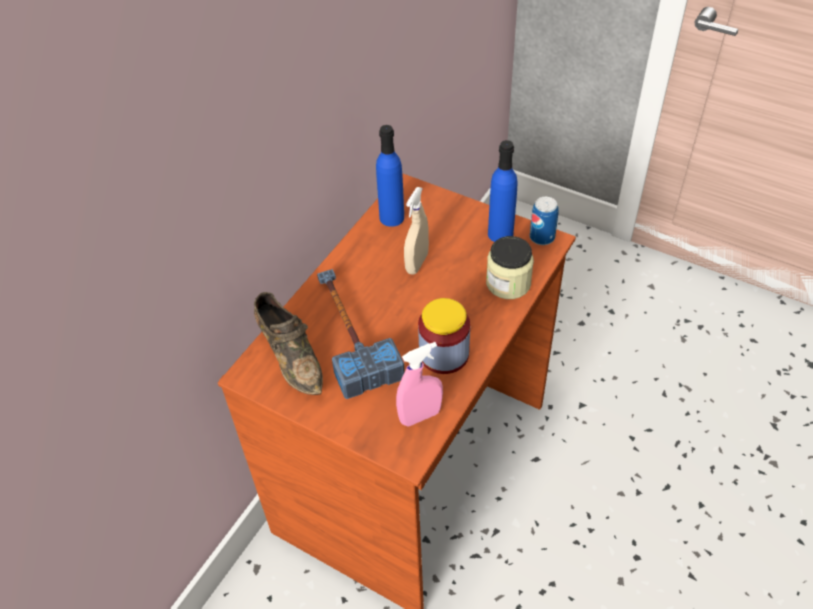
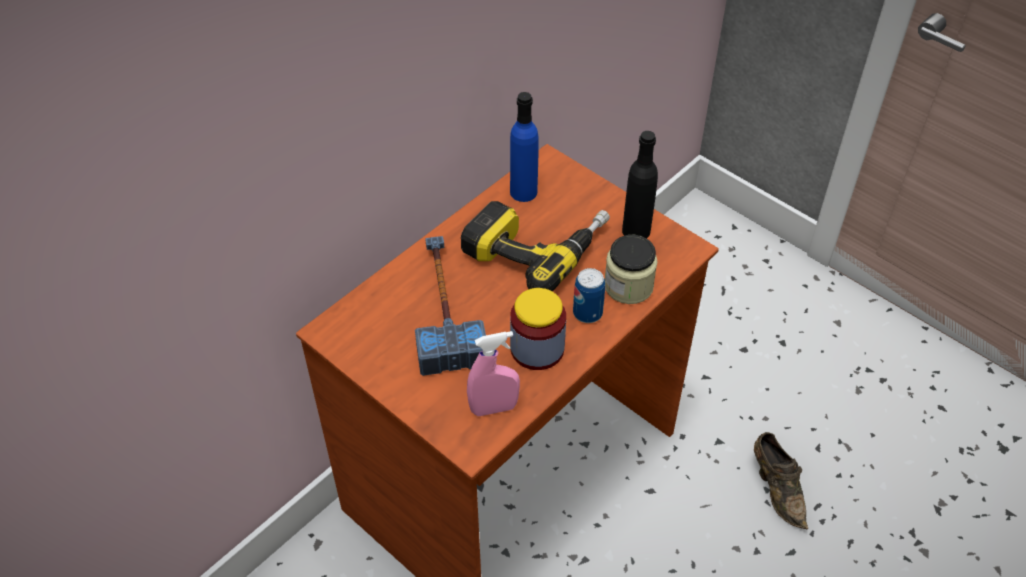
camera: 10 degrees right, 0 degrees up
(291, 357) = (377, 321): brown shoe -> brown shoe (777, 489)
(417, 263) = (536, 246): beige spray bottle -> power drill
(500, 234) = (636, 231): blue bottle -> black bottle
(542, 237) = (680, 243): can -> can (587, 313)

